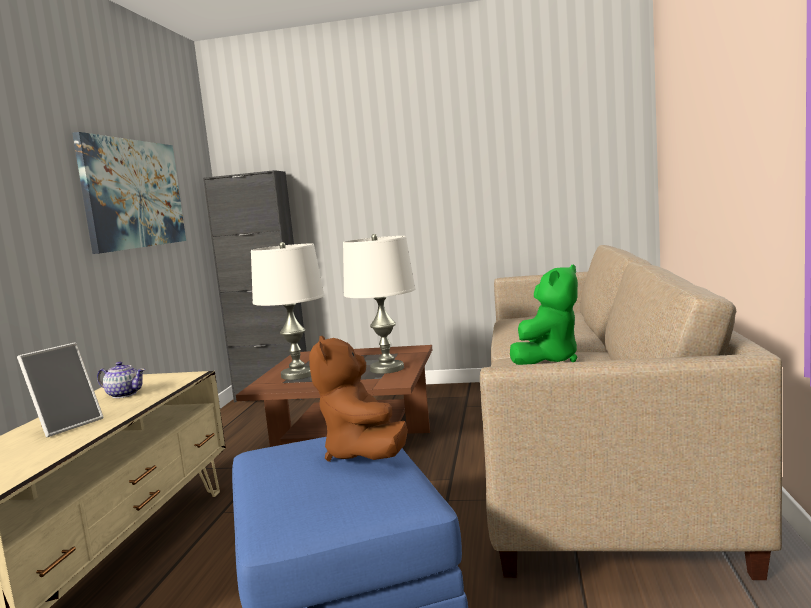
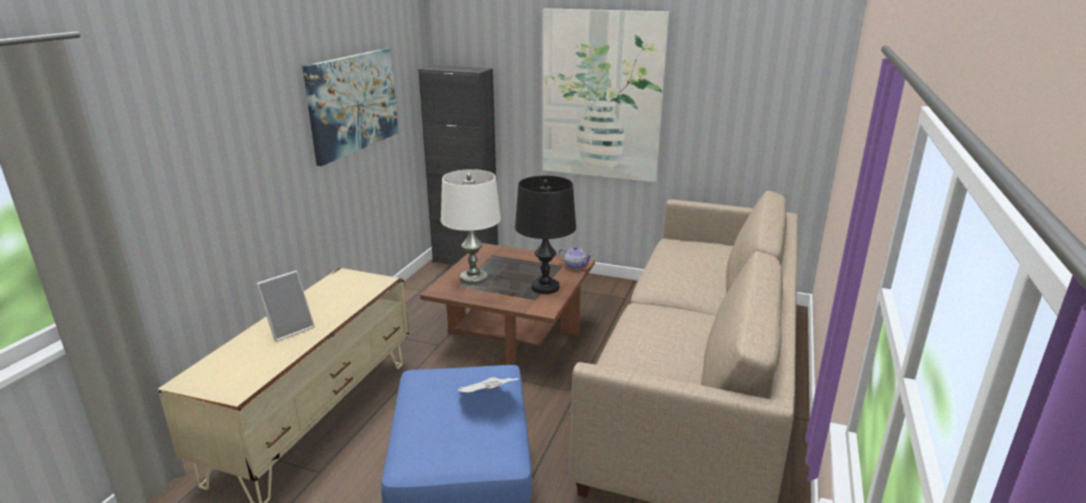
camera: 10 degrees right, 15 degrees up
(124, 394) = (333, 297): teapot -> teapot (575, 266)
(364, 454) = (488, 398): brown plush toy -> newspaper
(387, 368) = (545, 287): white table lamp -> black table lamp
(407, 182) = (602, 96): none -> picture
(548, 359) = (665, 323): green plush toy -> none

